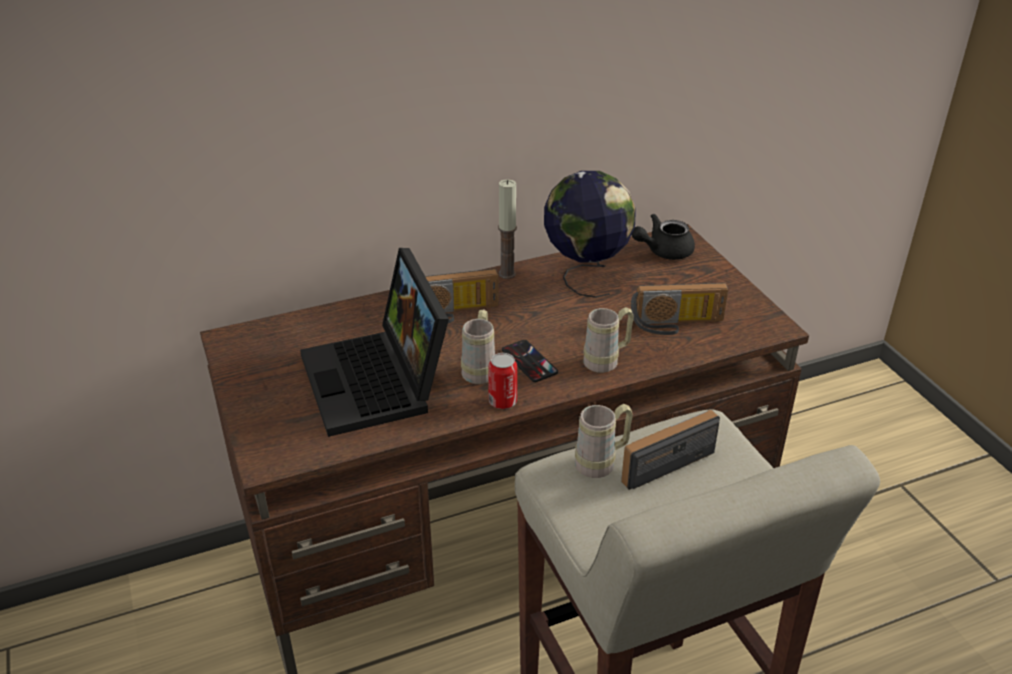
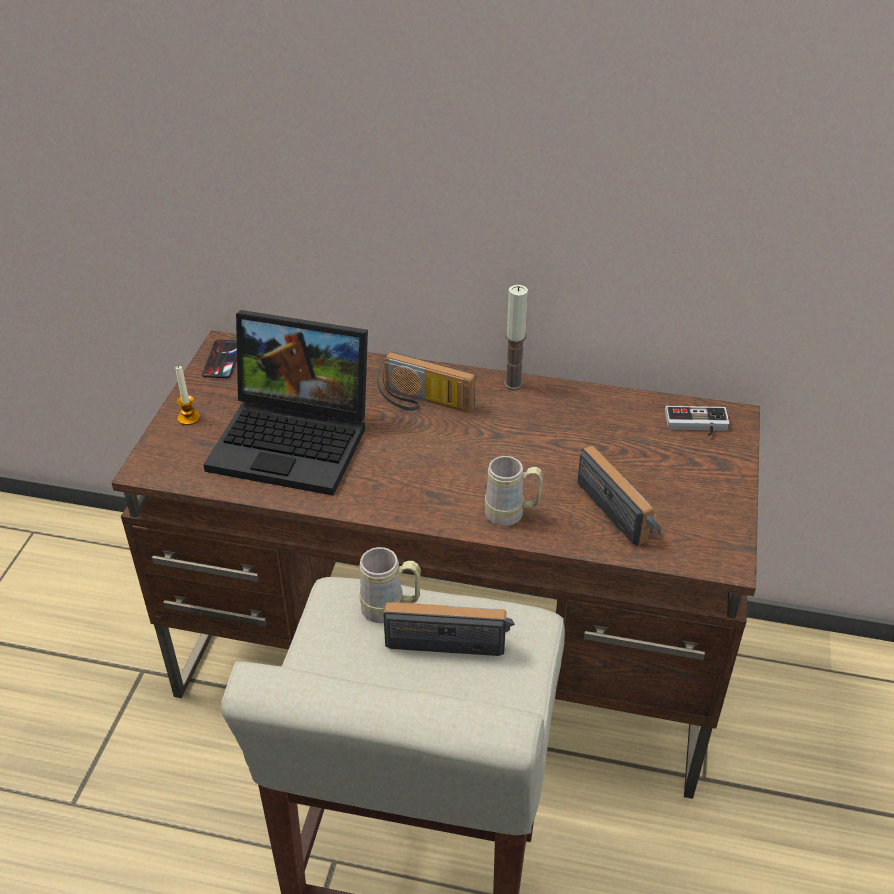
camera: 35 degrees right, 5 degrees up
(260, 406) = (189, 418): none -> candle
(379, 382) = (296, 440): laptop -> laptop turned 90 degrees counterclockwise
(480, 369) = (390, 468): beige mug -> none
(502, 401) = (377, 508): can -> none
(529, 361) = (440, 481): phone -> phone (222, 359)
(585, 276) = (586, 418): globe -> none
(663, 251) = (696, 426): black teapot -> game controller
(677, 325) = (622, 510): radio -> radio turned 150 degrees counterclockwise

